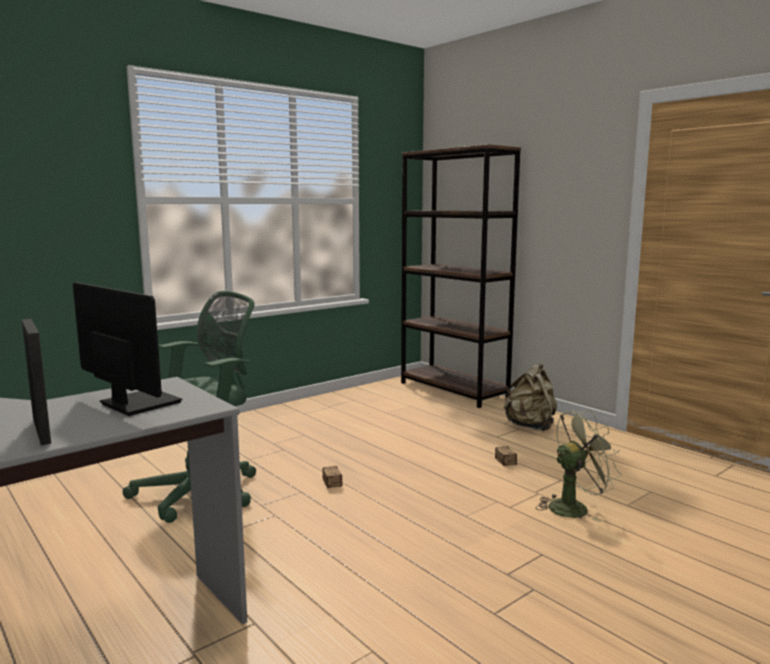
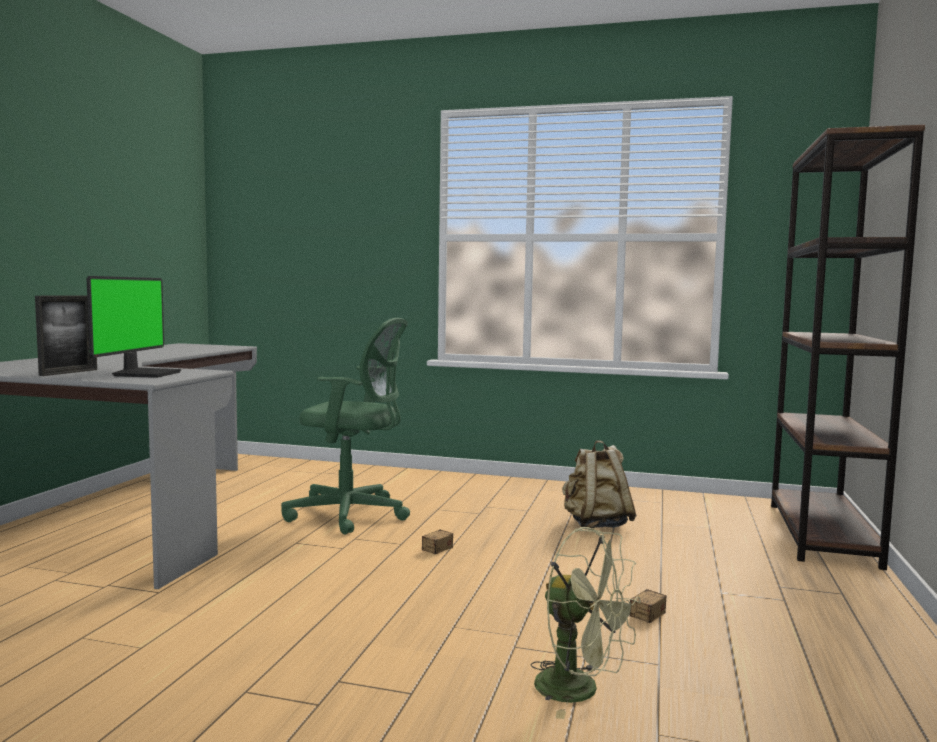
camera: 55 degrees right, 5 degrees down
(530, 426) = (810, 605): beige backpack -> beige backpack (596, 525)

